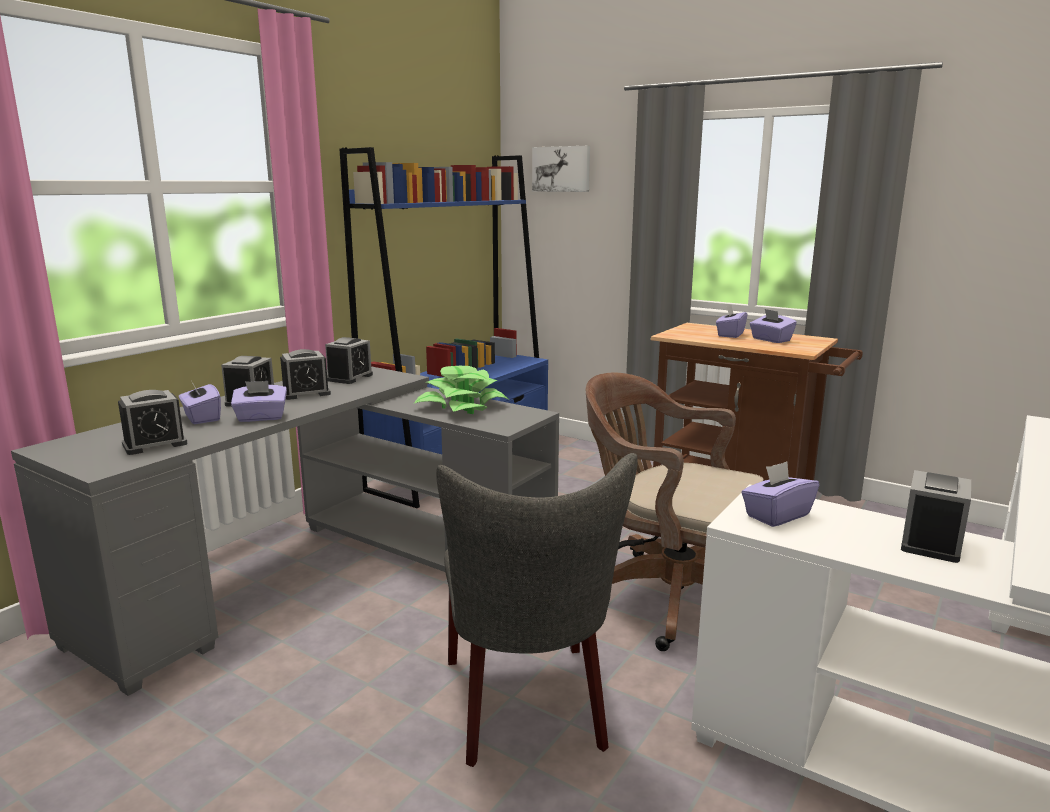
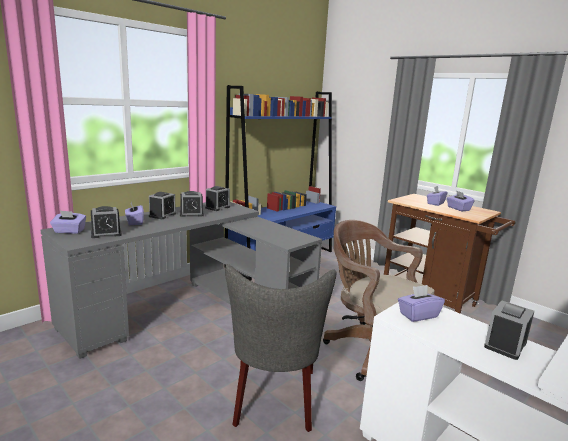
camera: 10 degrees right, 0 degrees up
(261, 417) = (163, 225): purple tissue box -> purple tissue box (69, 231)
(462, 406) = (270, 229): potted plant -> none
(562, 169) = (353, 101): picture -> none

